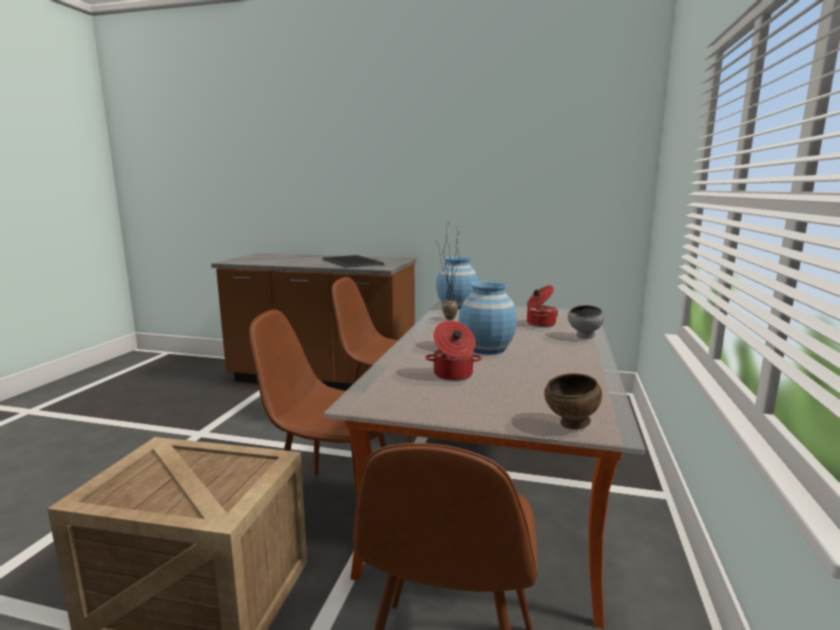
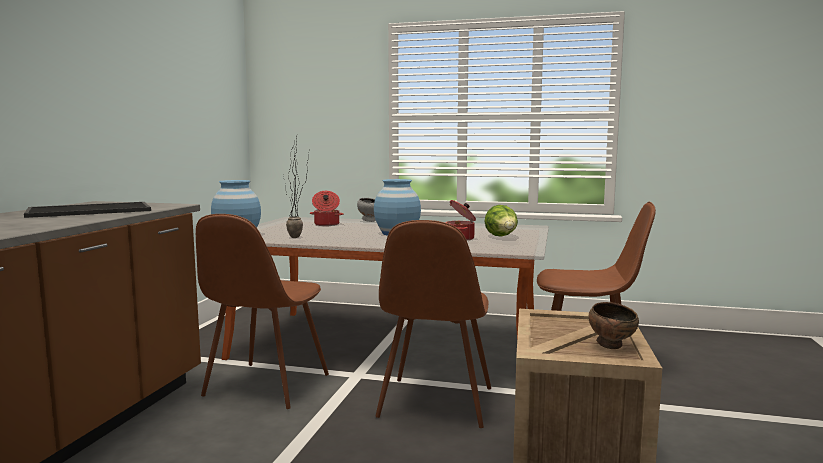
camera: 90 degrees left, 5 degrees down
(472, 397) = (501, 237): none -> lettuce
(571, 425) = (531, 229): brown bowl -> brown bowl (612, 346)

